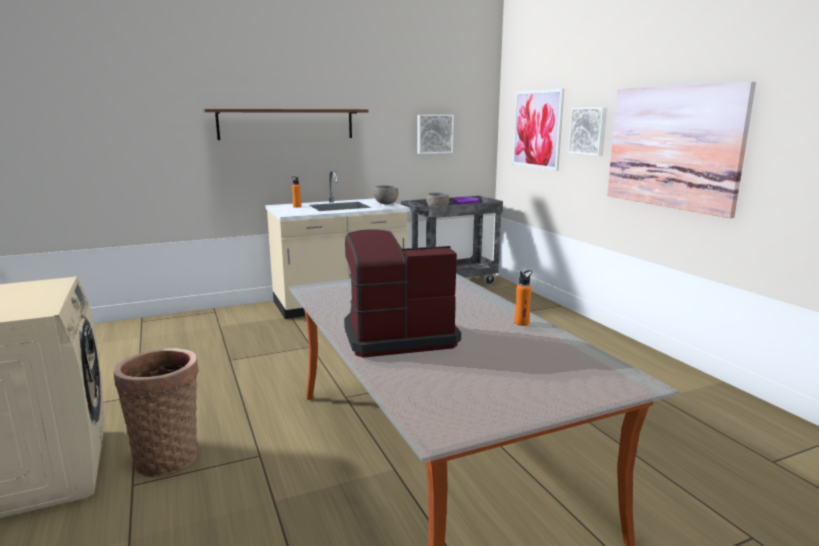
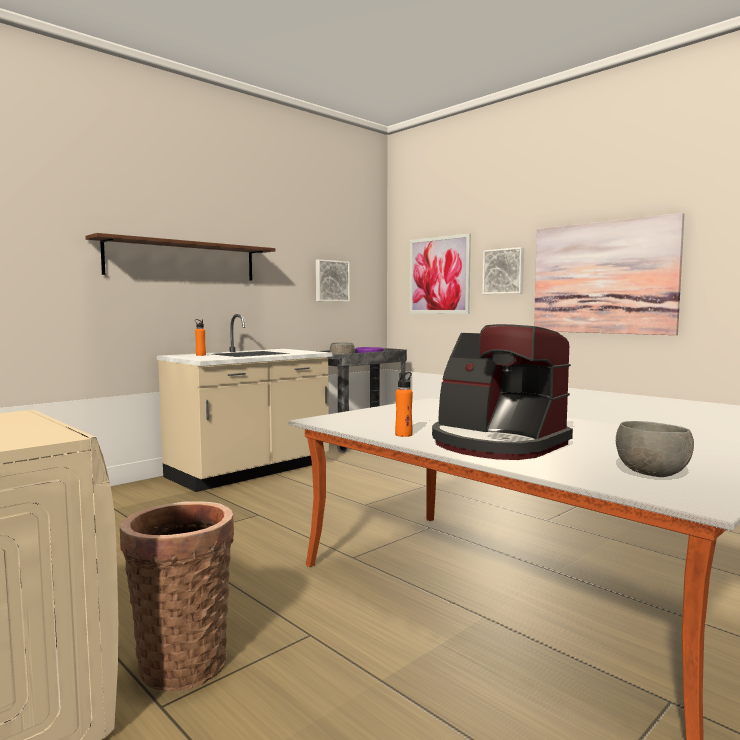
camera: 20 degrees left, 10 degrees down
(386, 204) = (299, 351): grey bowl -> grey bowl (653, 474)
(397, 336) = (496, 444): coffee machine -> coffee machine turned 105 degrees counterclockwise
(522, 323) = (591, 426): orange bottle -> orange bottle (403, 435)

